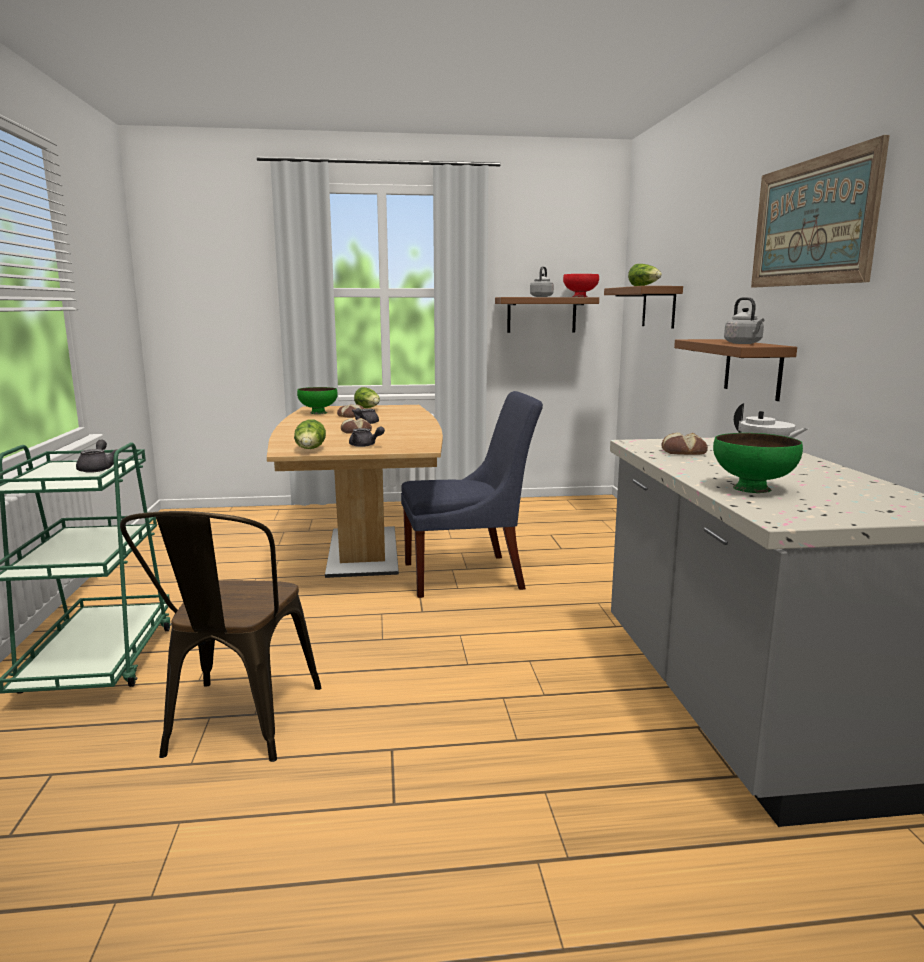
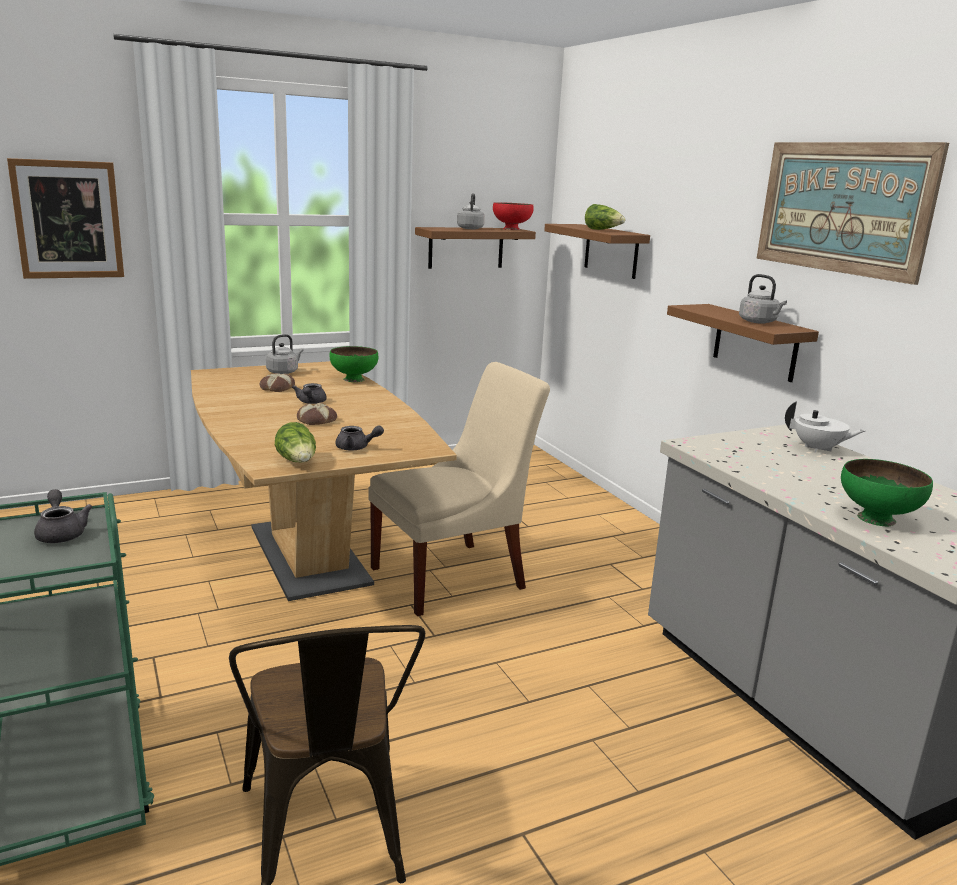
camera: 20 degrees left, 5 degrees up
(226, 294) = (68, 220): none -> picture
(318, 413) = (227, 383): green bowl -> green bowl (353, 379)
(368, 408) = (284, 372): lettuce -> grey kettle
(469, 575) = (454, 576): blue chair -> beige chair
(683, 452) = (753, 459): bread -> none

